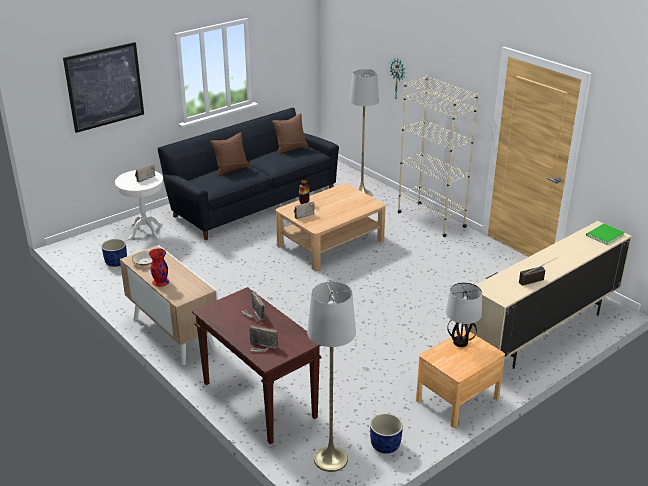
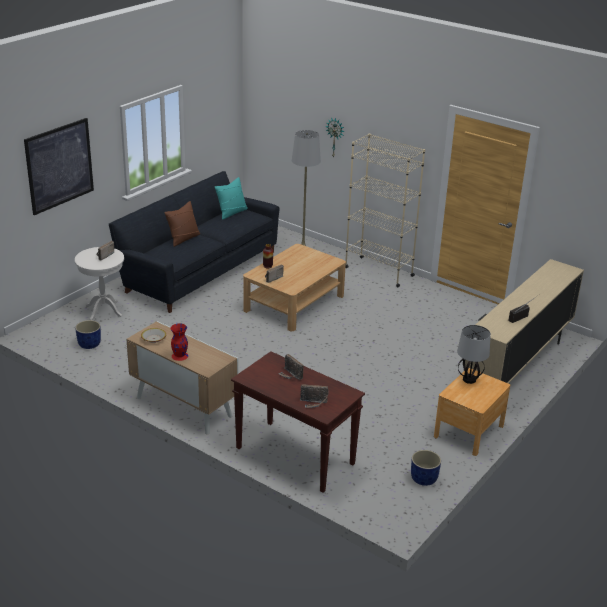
camera: 15 degrees left, 0 degrees up
(290, 148) = (231, 212): brown pillow -> turquoise pillow
(330, 459) = (382, 497): grey floor lamp -> none
(603, 235) = (560, 271): green book -> none

